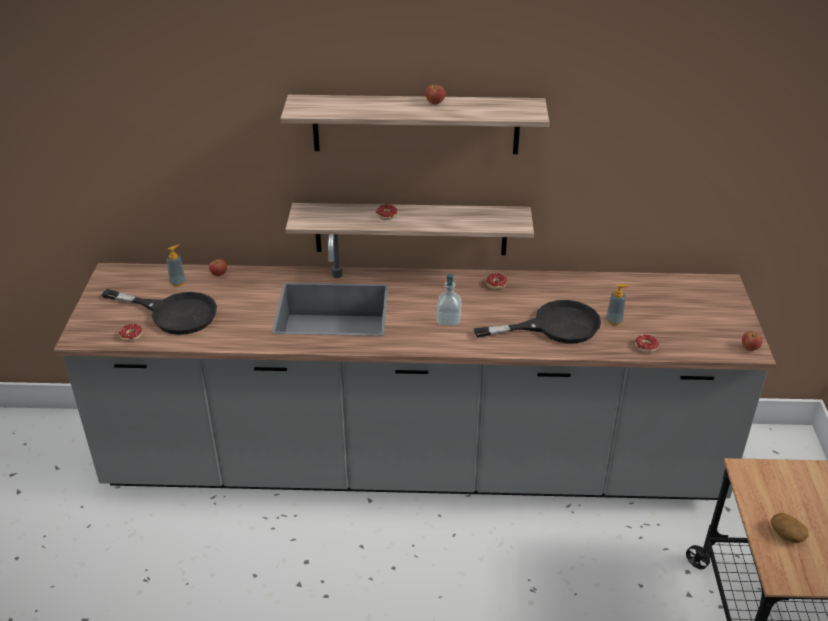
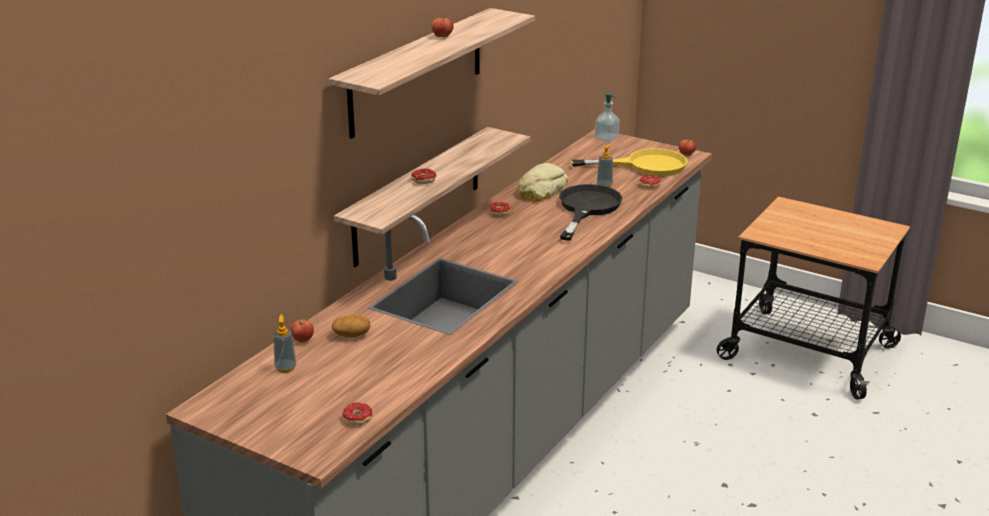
camera: 60 degrees left, 10 degrees down
(174, 313) = (345, 383): black frying pan -> none
(448, 320) = (528, 246): soap dispenser -> soap dispenser (606, 138)
(564, 289) = (541, 189): none -> bread
(689, 330) = (645, 165): none -> yellow frying pan
(786, 534) = (829, 244): potato -> potato (351, 335)

